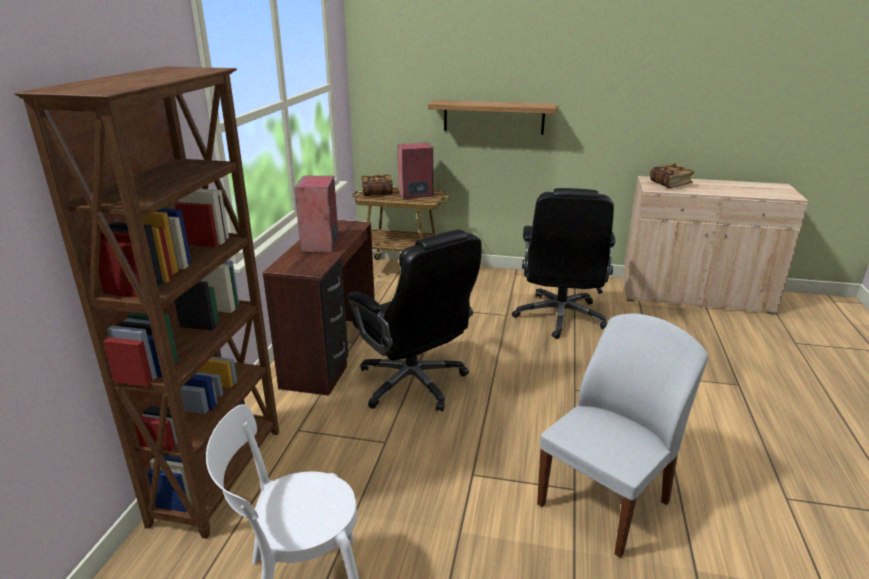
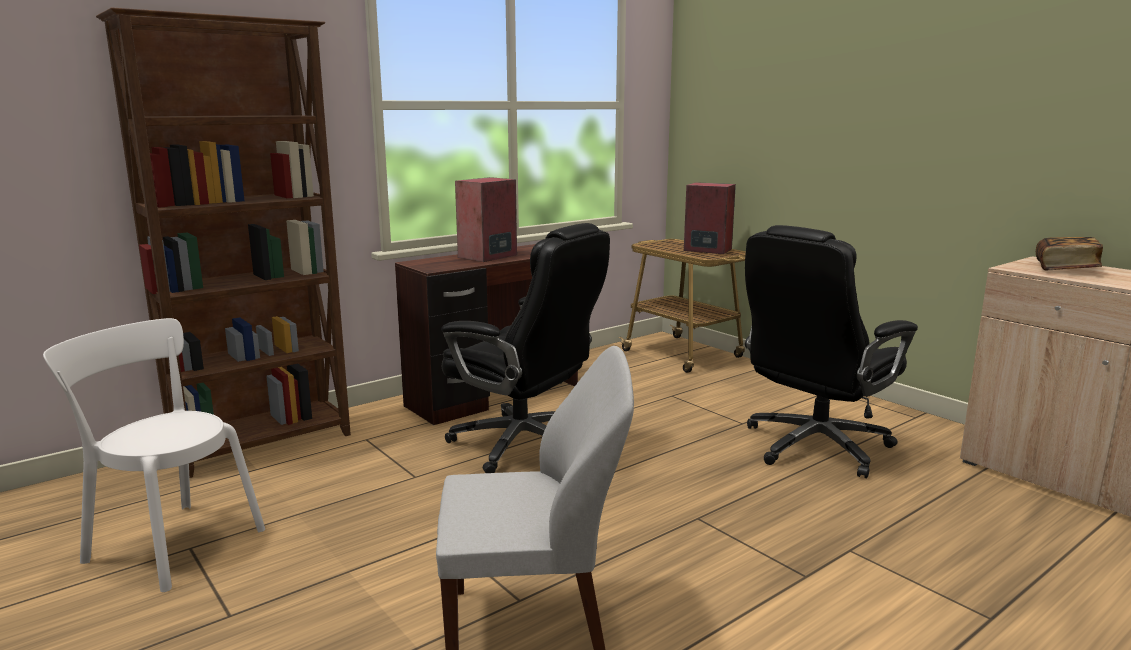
camera: 40 degrees right, 10 degrees down
(377, 192) = (667, 243): book -> none
(414, 383) = (524, 444): black office chair -> black office chair turned 60 degrees counterclockwise
(493, 117) = (822, 153): shelf -> none

